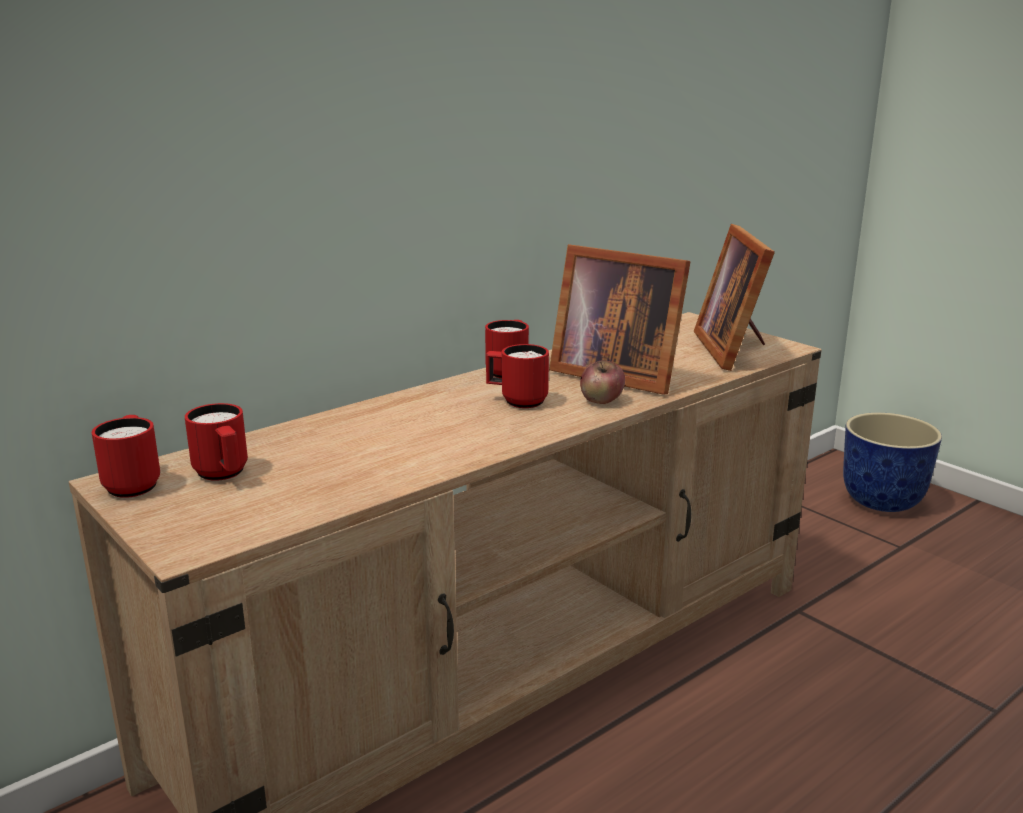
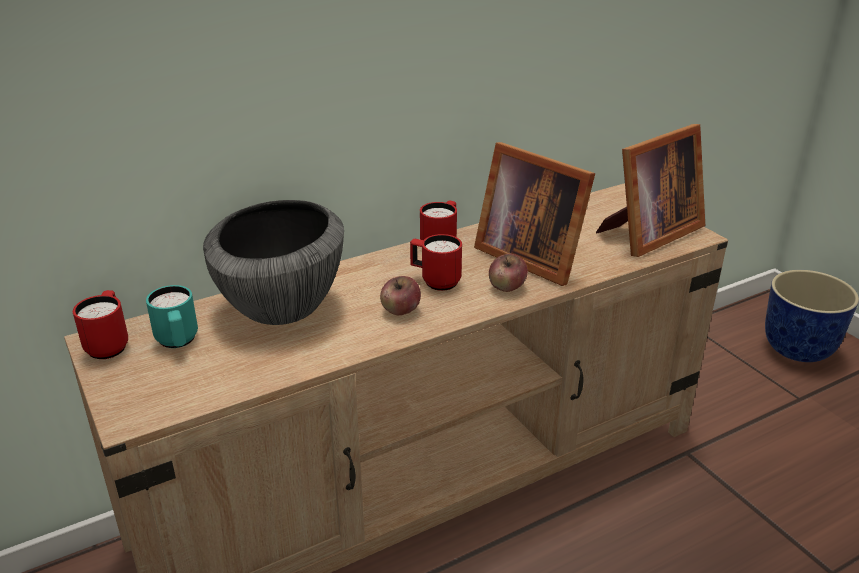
camera: 10 degrees right, 10 degrees up
(224, 475) = (178, 343): red mug -> turquoise mug
(342, 435) = (281, 308): none -> bowl
(487, 428) = (400, 310): none -> apple
(735, 349) = (647, 234): picture frame -> picture frame turned 135 degrees counterclockwise

